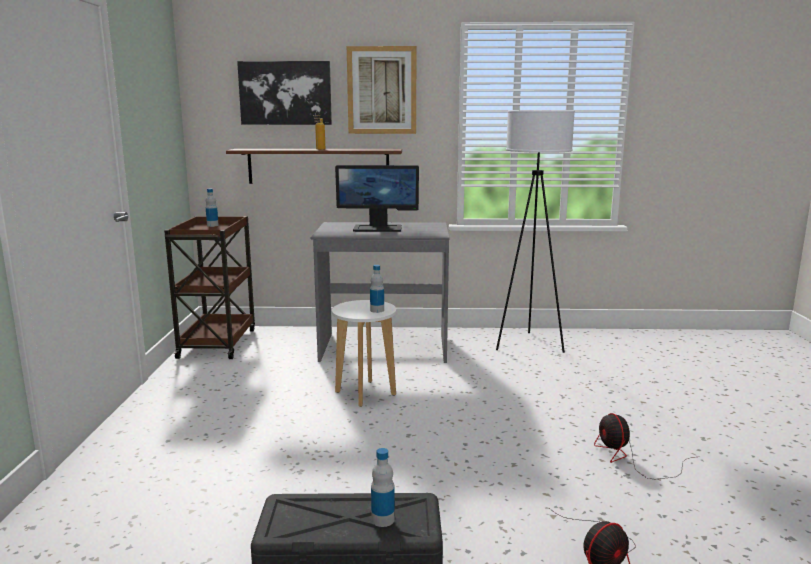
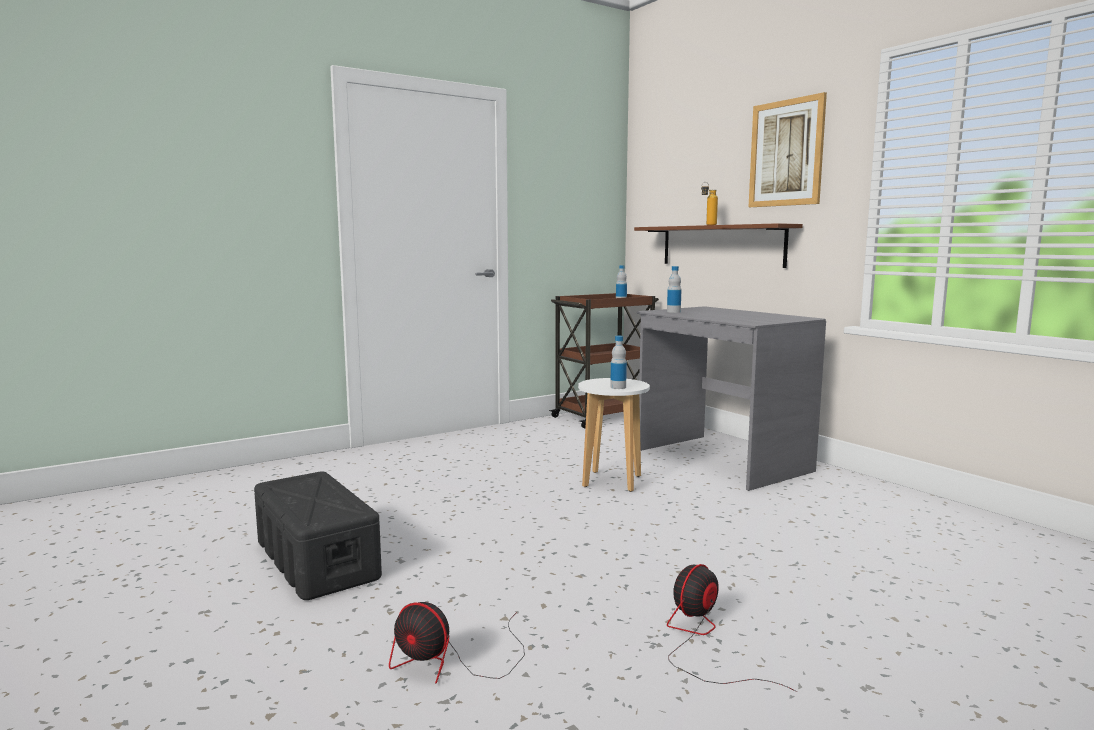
camera: 55 degrees right, 5 degrees down
(285, 93) = (699, 166): picture -> none
(378, 228) = (724, 313): monitor -> none
(383, 519) = (317, 506): bottle -> bottle (673, 311)
(528, 345) = (900, 513): white floor lamp -> none

